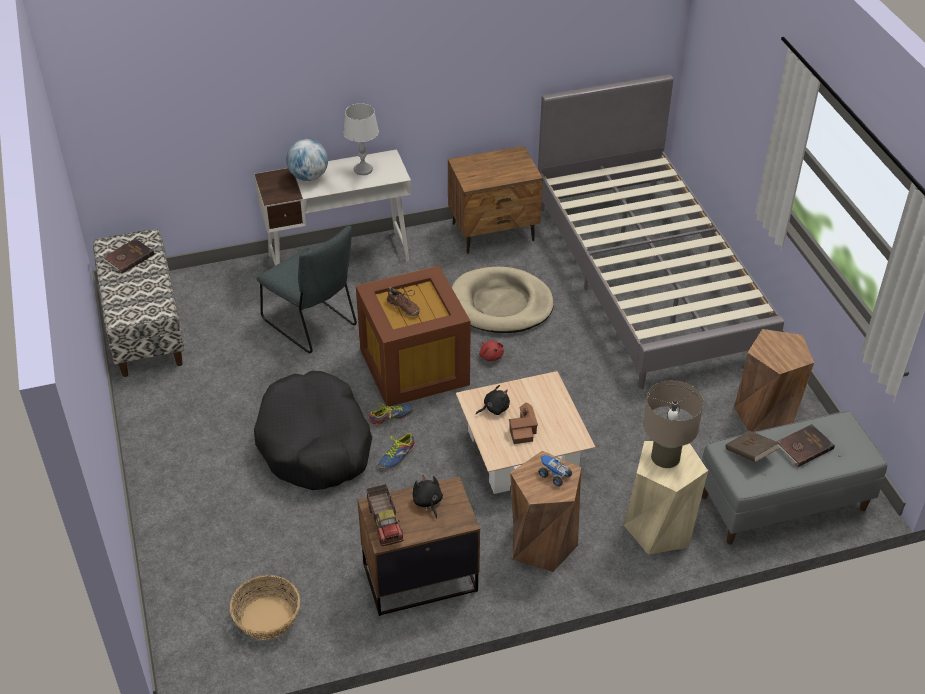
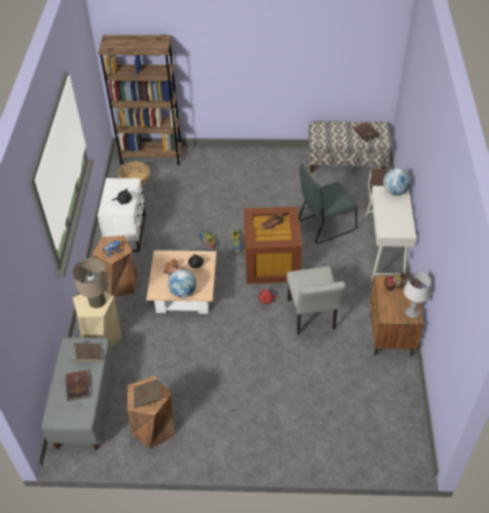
camera: 110 degrees right, 5 degrees up
(182, 616) = (151, 155): none -> brown bookcase
(315, 443) = (231, 212): black dog bed -> none
(363, 170) = (396, 217): grey table lamp -> grey table lamp (411, 312)
(385, 523) = (120, 184): toy truck -> toy truck (401, 286)
(419, 577) = (127, 232): brown nightstand -> white nightstand
(501, 304) = (312, 318): beige dog bed -> grey chair
(558, 407) = (183, 292): none -> globe
(647, 278) = (311, 411): grey bed -> none
(783, 348) = (147, 397): none -> brown book

